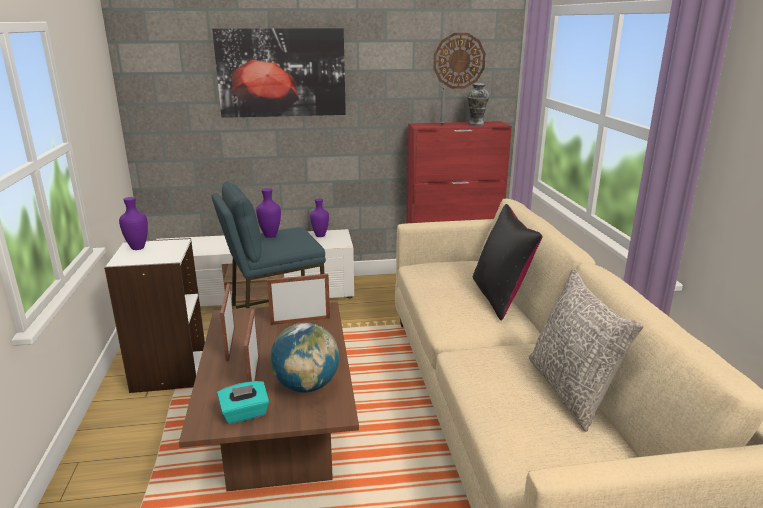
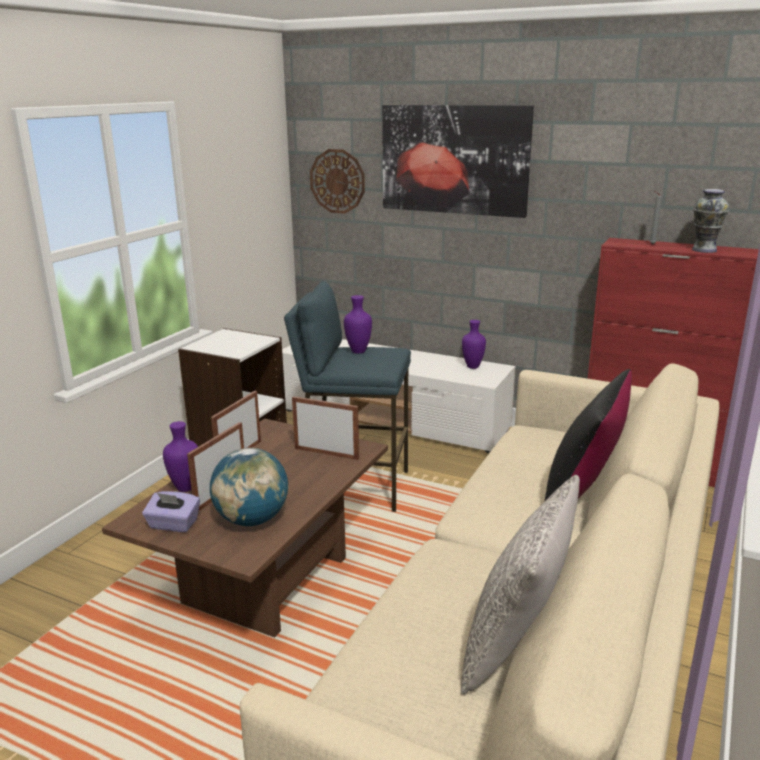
camera: 35 degrees right, 0 degrees up
(138, 248) = (226, 337): purple vase -> purple vase (185, 488)
(245, 414) = (173, 525): turquoise tissue box -> purple tissue box
(459, 61) = (698, 154): wall clock -> wall clock (337, 181)

